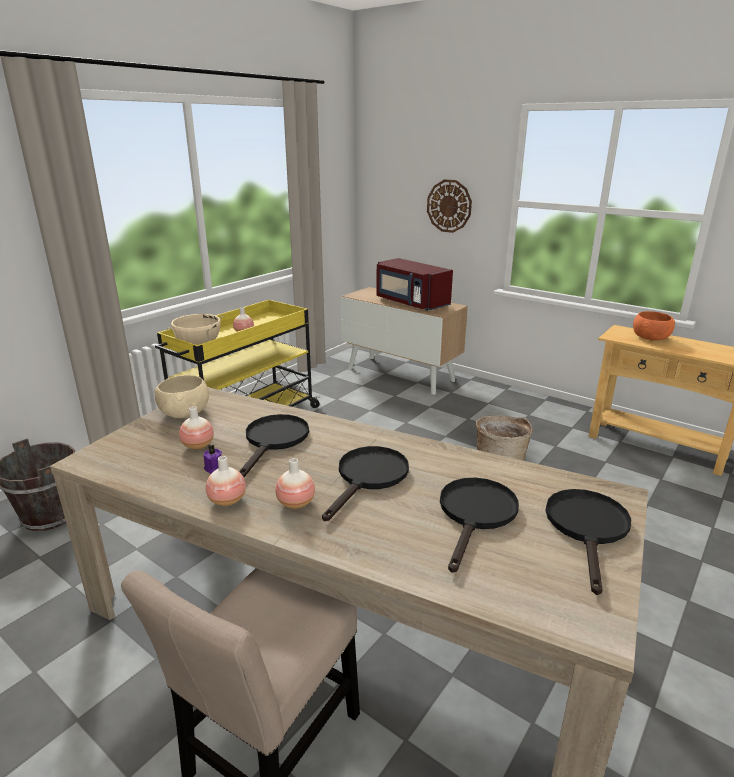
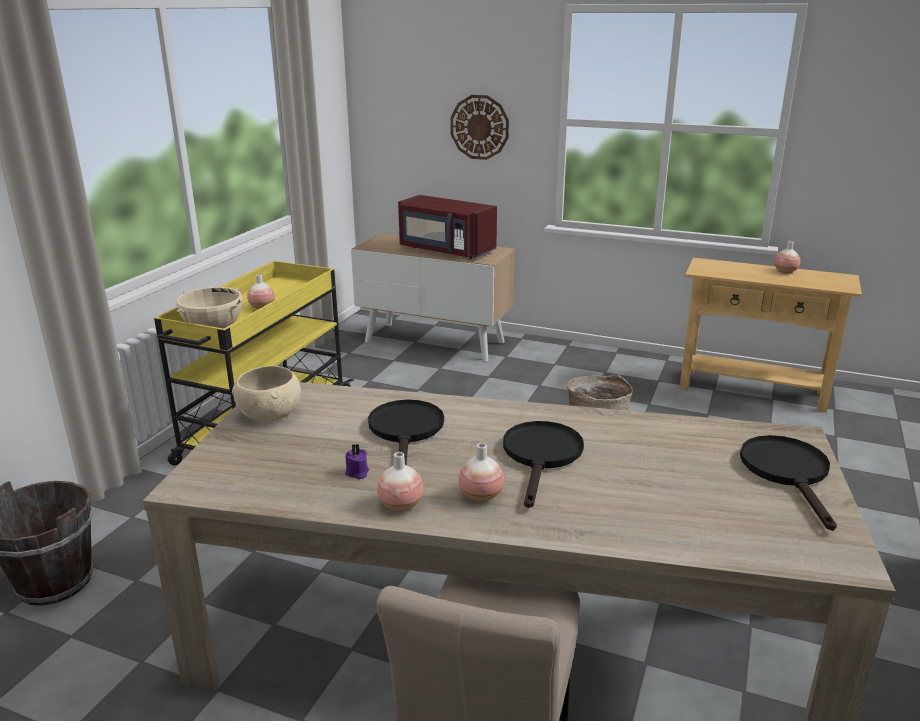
camera: 15 degrees left, 0 degrees up
(198, 446) = (317, 450): vase -> vase (785, 271)
(476, 515) = (676, 477): black frying pan -> none
(650, 338) = (738, 269): orange bowl -> none

